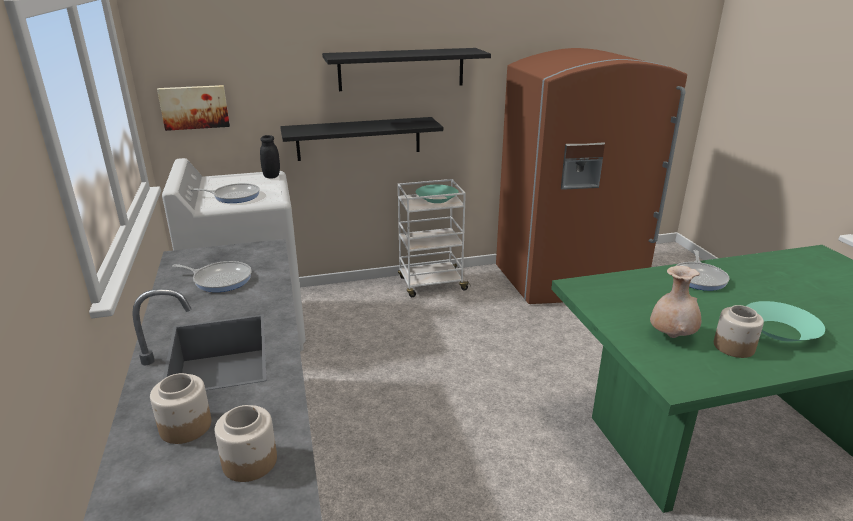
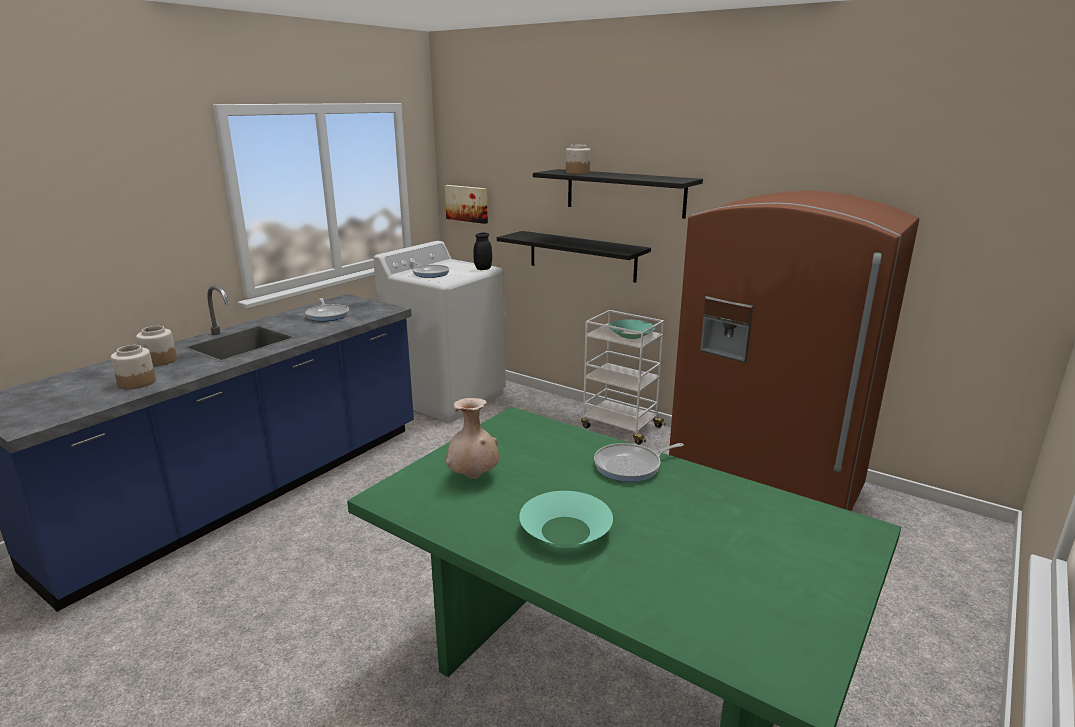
camera: 50 degrees right, 5 degrees down
(733, 347) = (491, 510): jar -> jar (577, 172)

